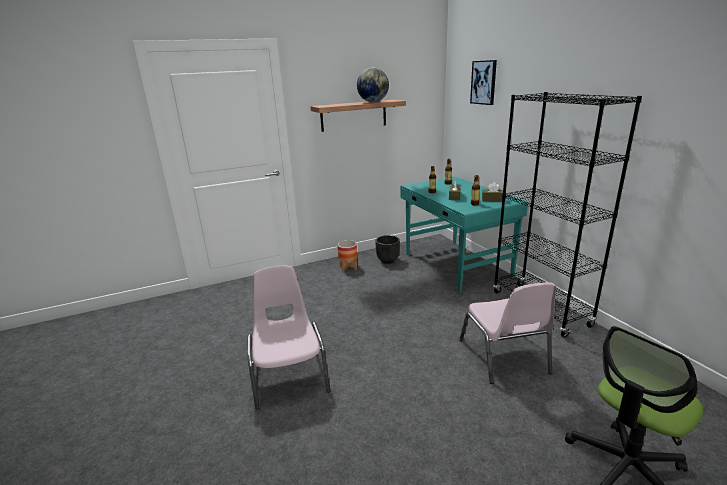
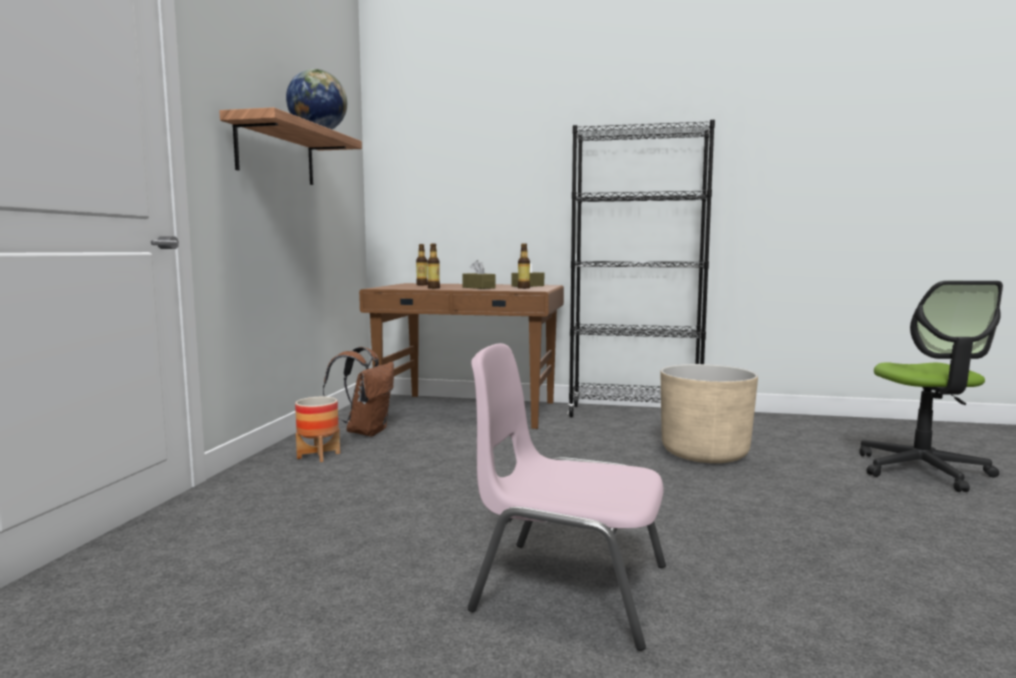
camera: 55 degrees left, 15 degrees down
(388, 260) = (366, 432): black planter -> brown backpack
(456, 265) = (469, 411): turquoise desk -> brown desk
(484, 82) = (455, 133): picture -> none
(504, 357) = (704, 453): pink chair -> beige planter

